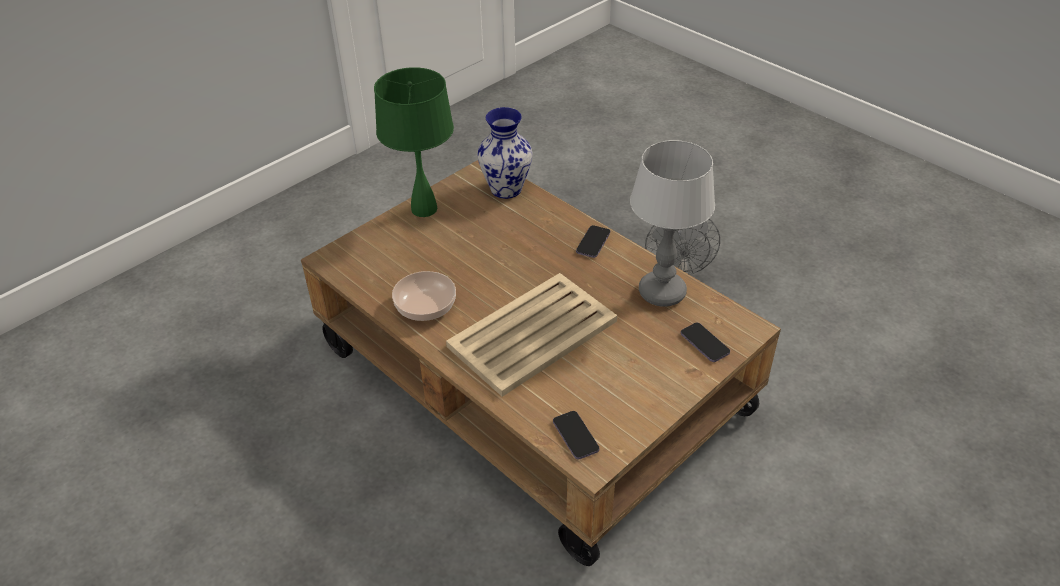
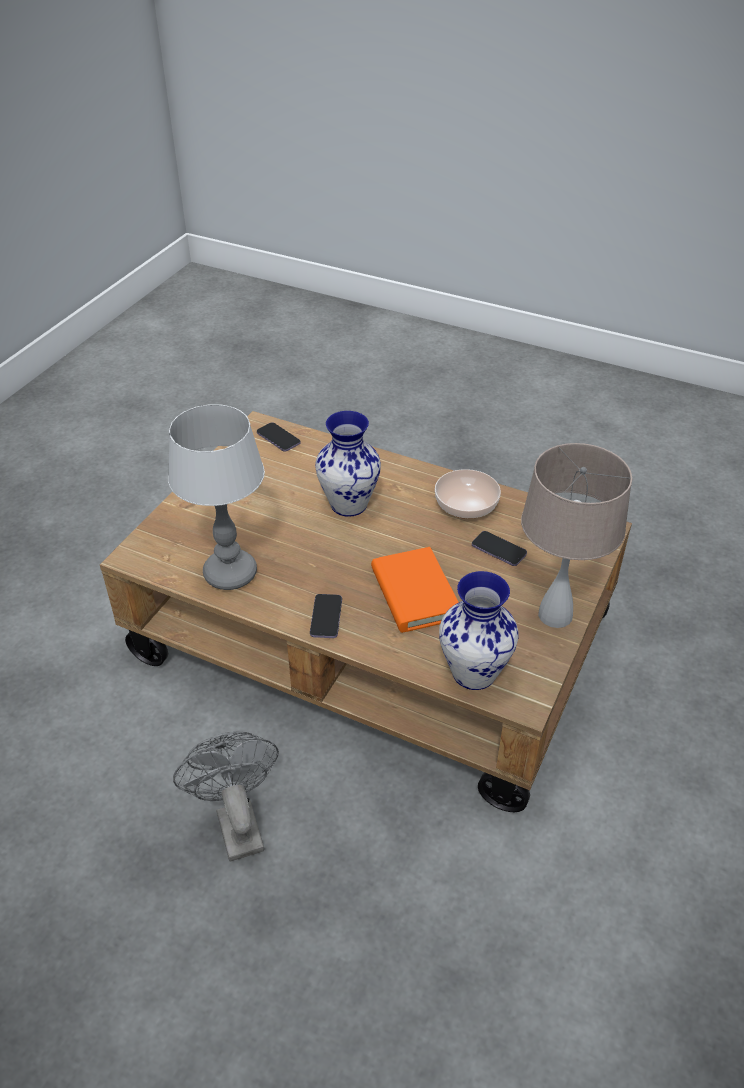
camera: 160 degrees right, 0 degrees up
(423, 209) = (555, 614): green table lamp -> beige table lamp
(516, 244) = (414, 593): none -> orange book
(534, 333) = (347, 504): beige tray -> vase
(704, 343) = (178, 531): phone -> phone (498, 550)

